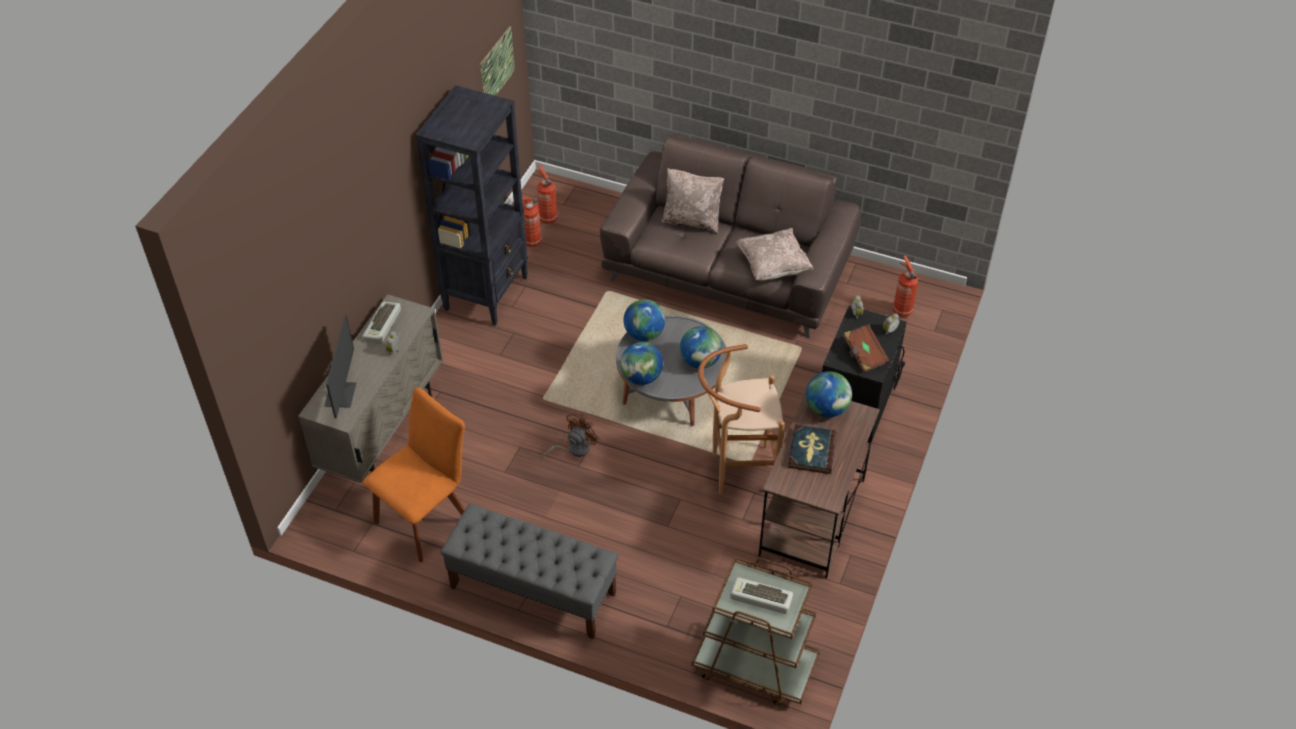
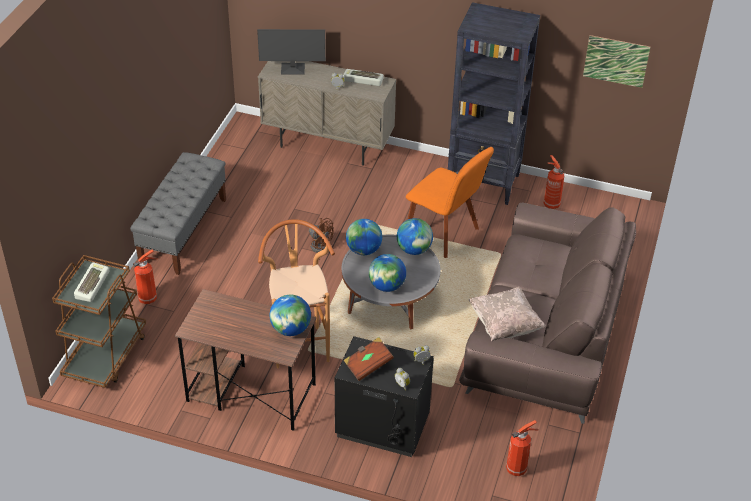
camera: 85 degrees right, 5 degrees down
(426, 518) = (249, 173): orange chair -> orange chair (444, 234)
(547, 218) = (584, 211): fire extinguisher -> fire extinguisher (149, 298)
(692, 220) = (556, 268): beige pillow -> none
(811, 451) = (242, 318): book -> none

